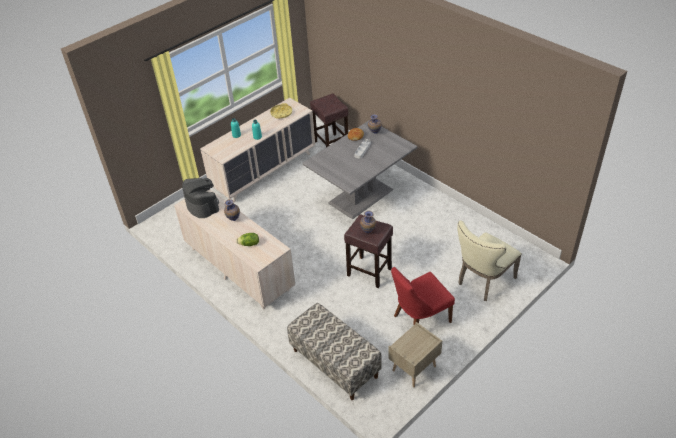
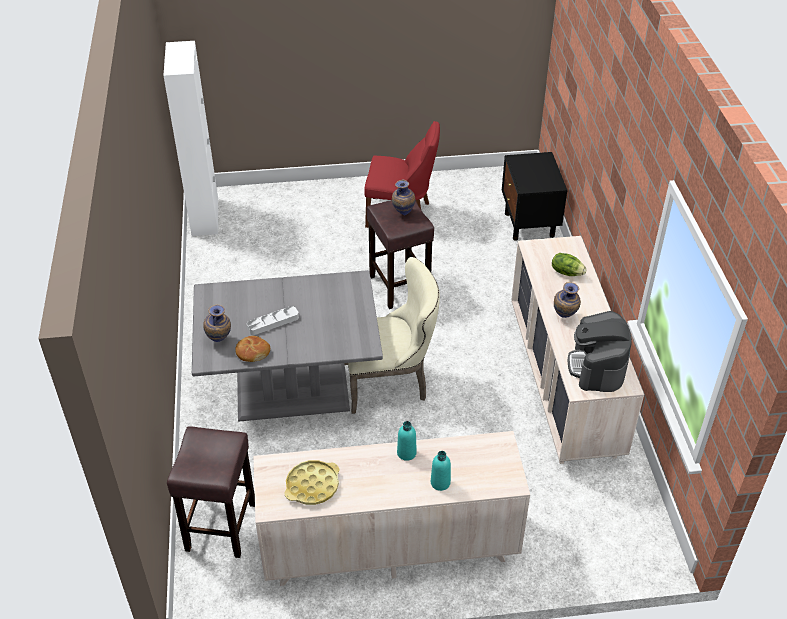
camera: 145 degrees left, 0 degrees up
(334, 363) = (529, 225): bench -> black nightstand
(414, 369) = (455, 184): beige nightstand -> none
(483, 282) = (292, 210): beige chair -> beige chair (391, 382)
(521, 248) = (205, 217): none -> white cabinet

